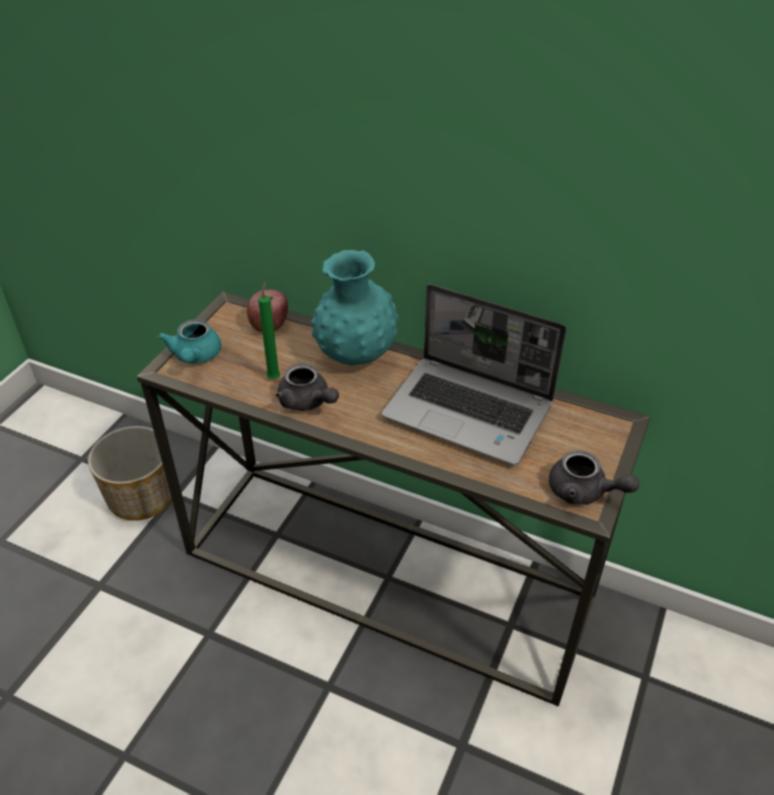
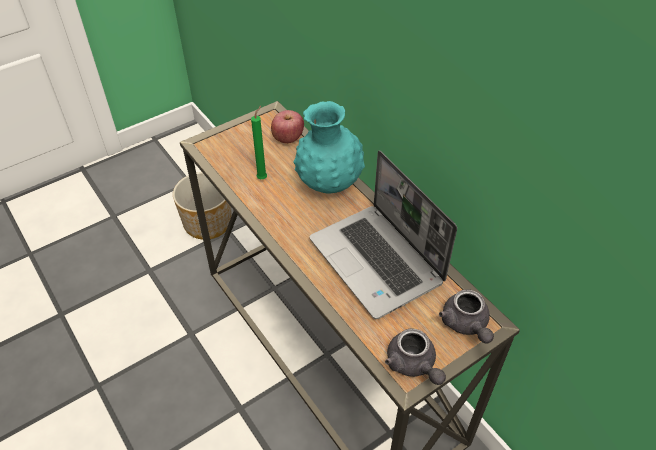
camera: 30 degrees right, 5 degrees up
(195, 357) = (224, 142): turquoise teapot -> none
(307, 402) = (270, 205): grey teapot -> grey teapot (466, 325)

